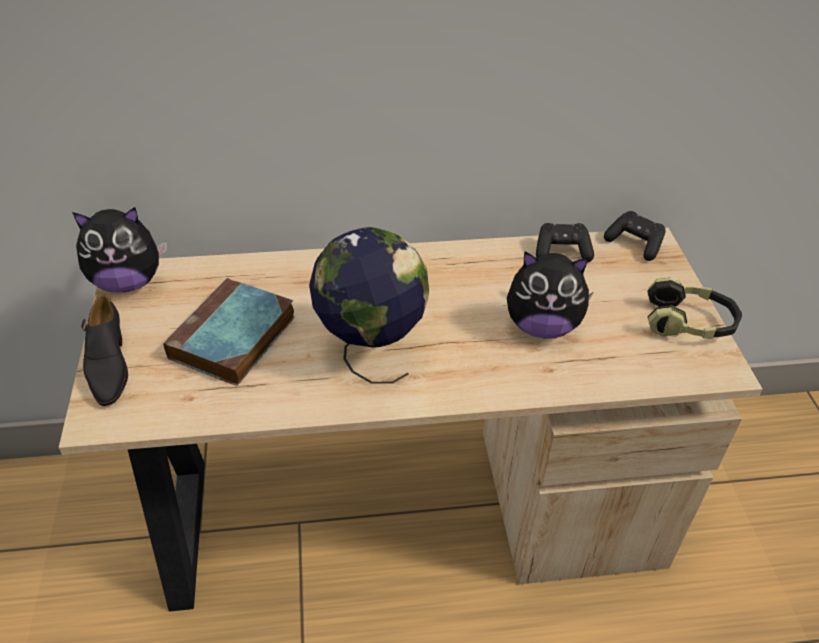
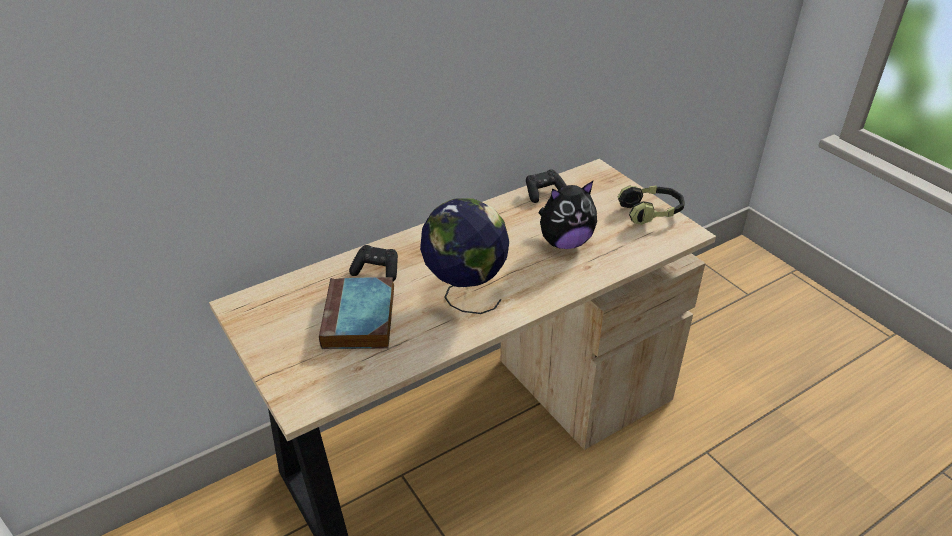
camera: 25 degrees left, 5 degrees down
(108, 365) = (277, 369): black shoe -> none
(128, 282) = (244, 309): plush toy -> none
(634, 243) = (586, 174): black game controller -> black game controller (377, 271)

